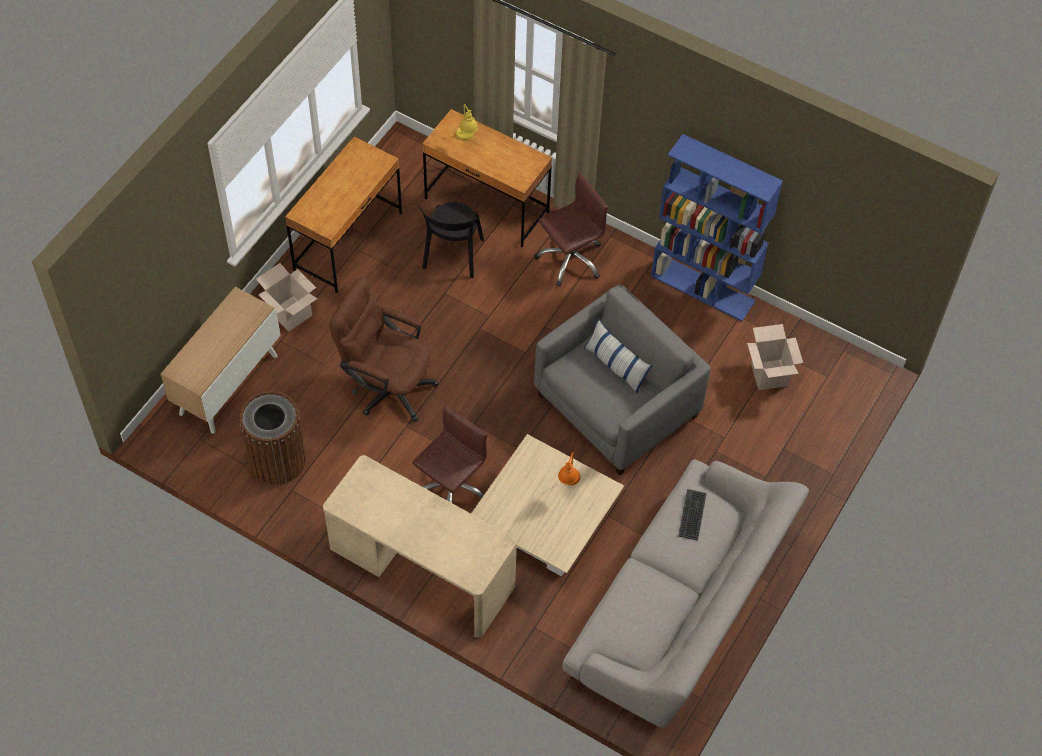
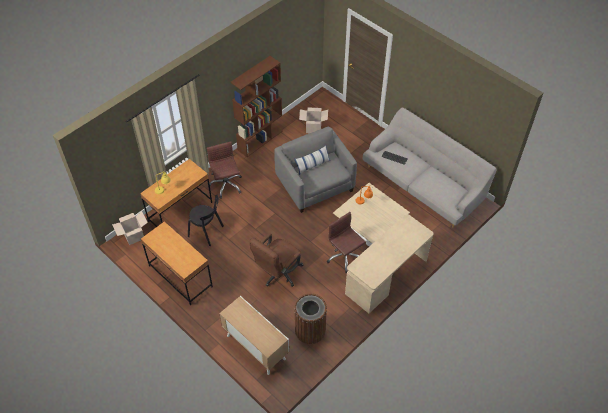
camera: 75 degrees left, 5 degrees down
(290, 313) = (218, 310): cardboard box -> cardboard box (134, 236)
(703, 288) = (260, 140): blue bookcase -> brown bookcase

